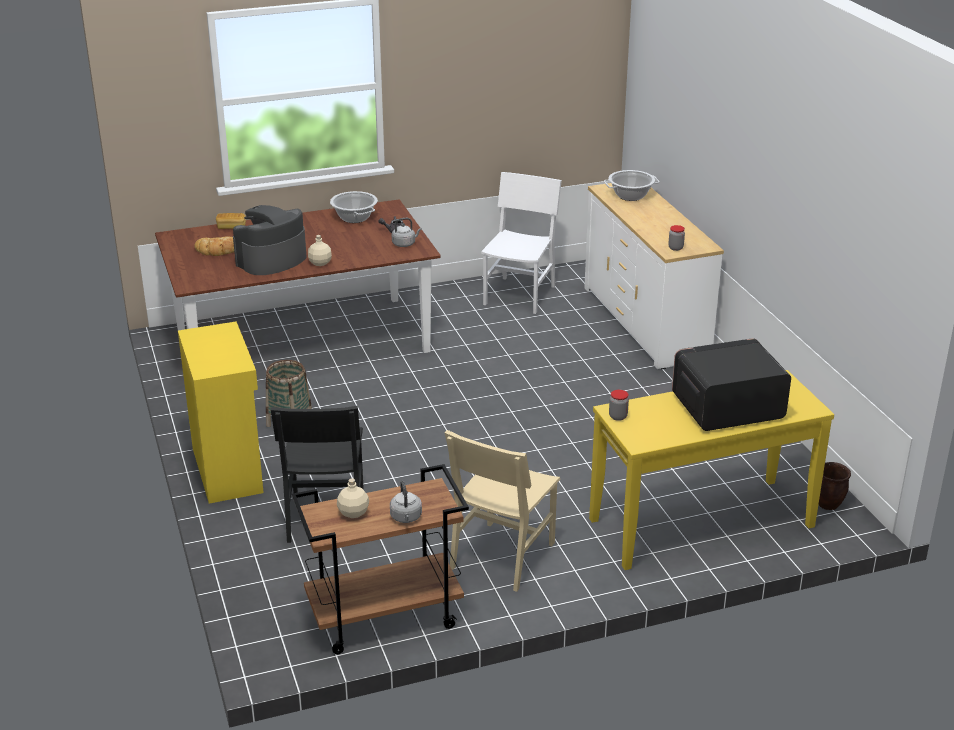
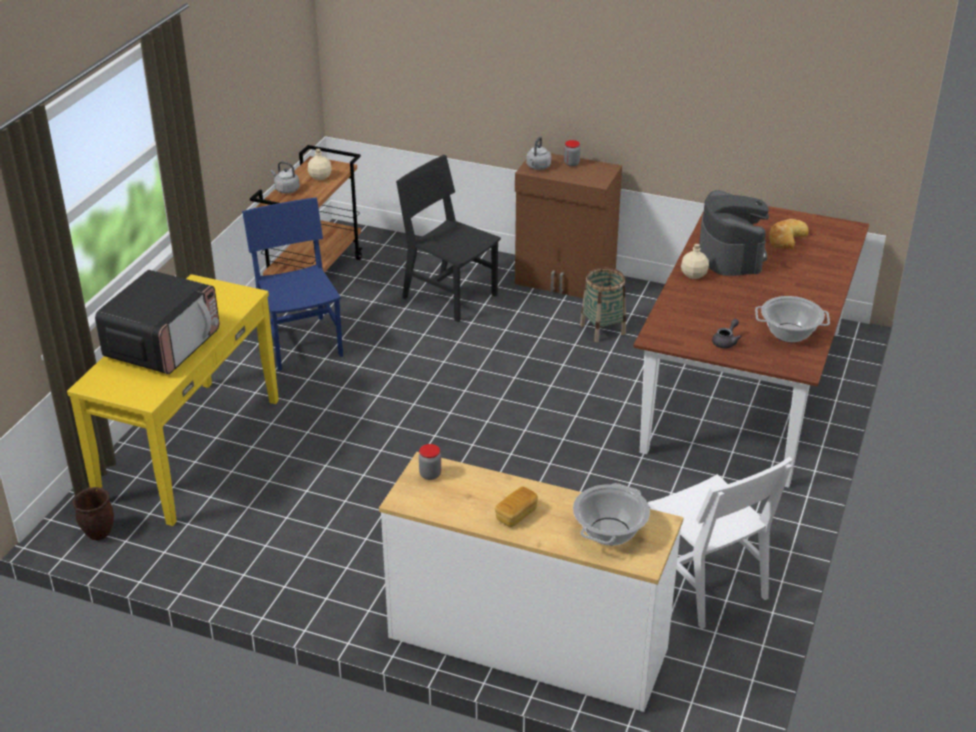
camera: 130 degrees right, 5 degrees up
(229, 469) = (565, 281): yellow cabinet -> brown cabinet
(231, 227) = (839, 261): bread -> bread (516, 515)
(405, 244) = (684, 334): grey kettle -> grey kettle (538, 167)
(502, 555) = (301, 343): beige chair -> blue chair
(618, 416) = (237, 292): jar -> jar (571, 163)

